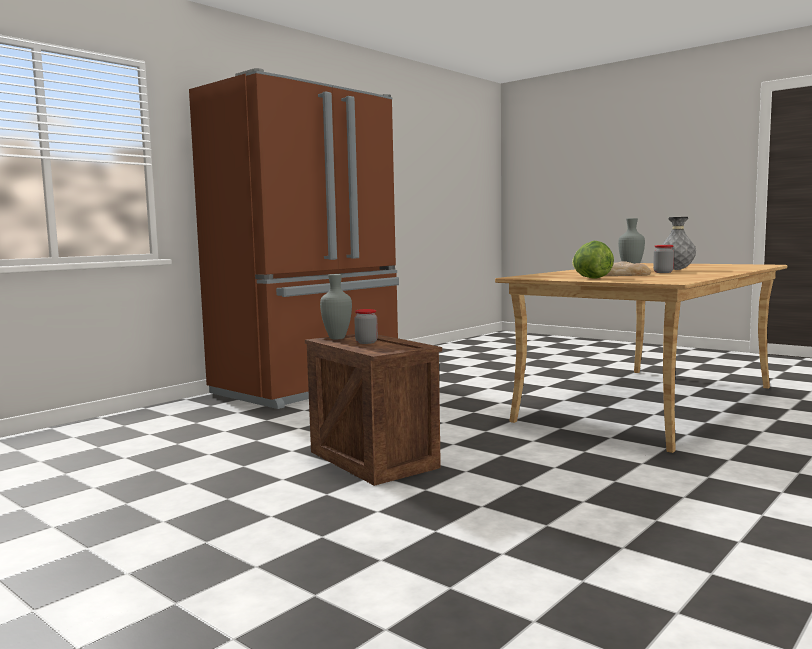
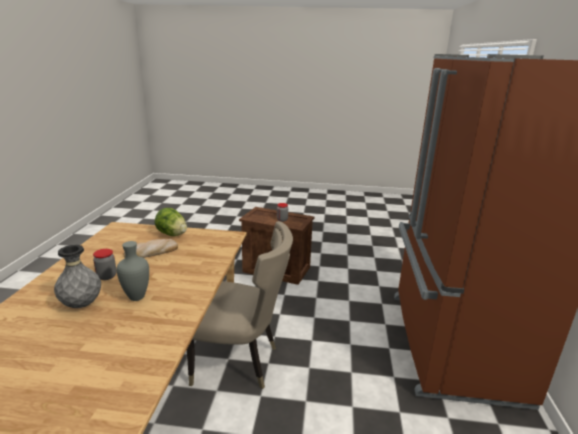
camera: 145 degrees right, 15 degrees up
(337, 338) = (301, 219): grey vase -> none
(530, 406) = (239, 362): none -> beige chair

